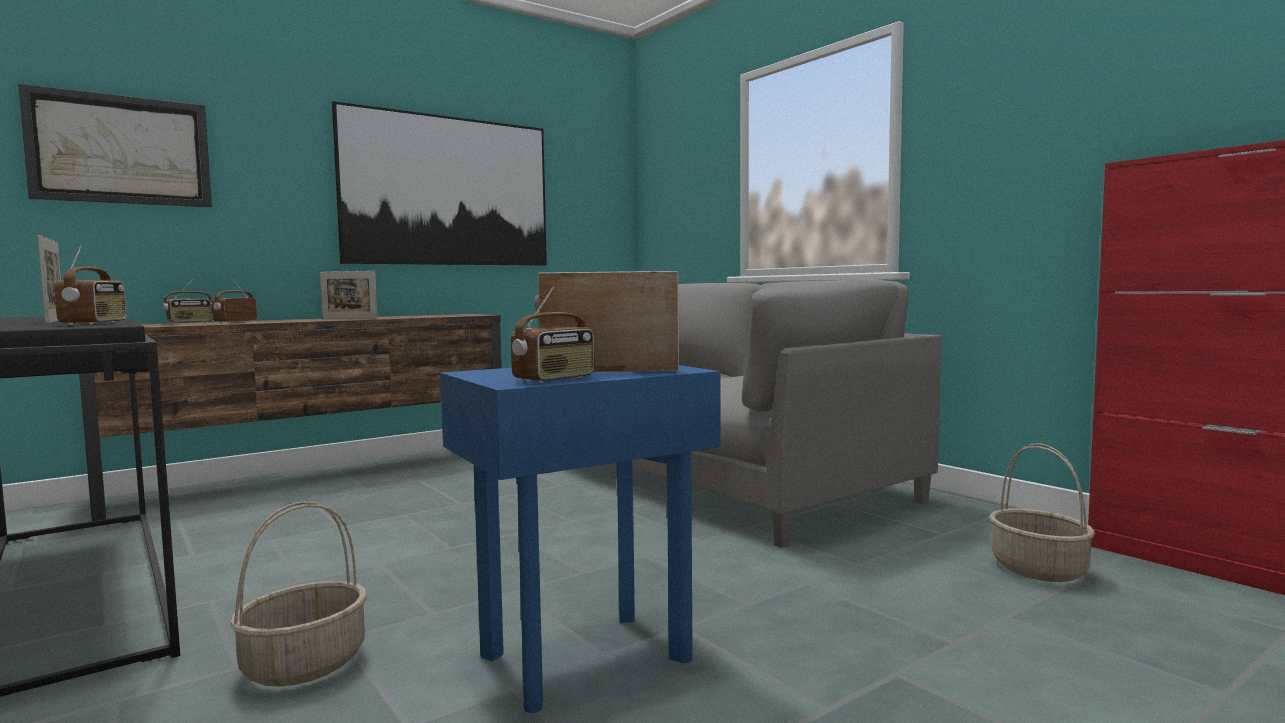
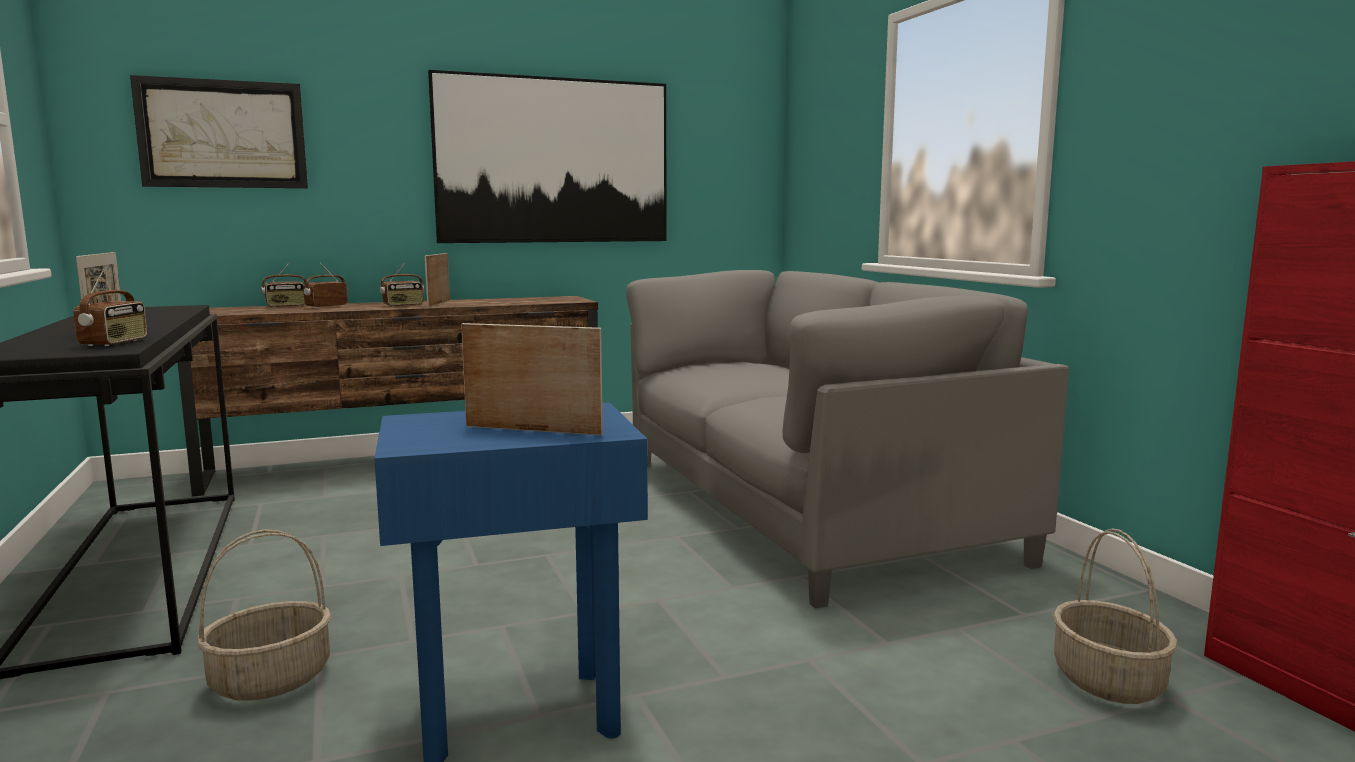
camera: 15 degrees right, 5 degrees up
(349, 318) = (439, 303): picture frame -> picture frame turned 60 degrees clockwise
(555, 379) = (456, 442): radio -> radio (403, 305)

